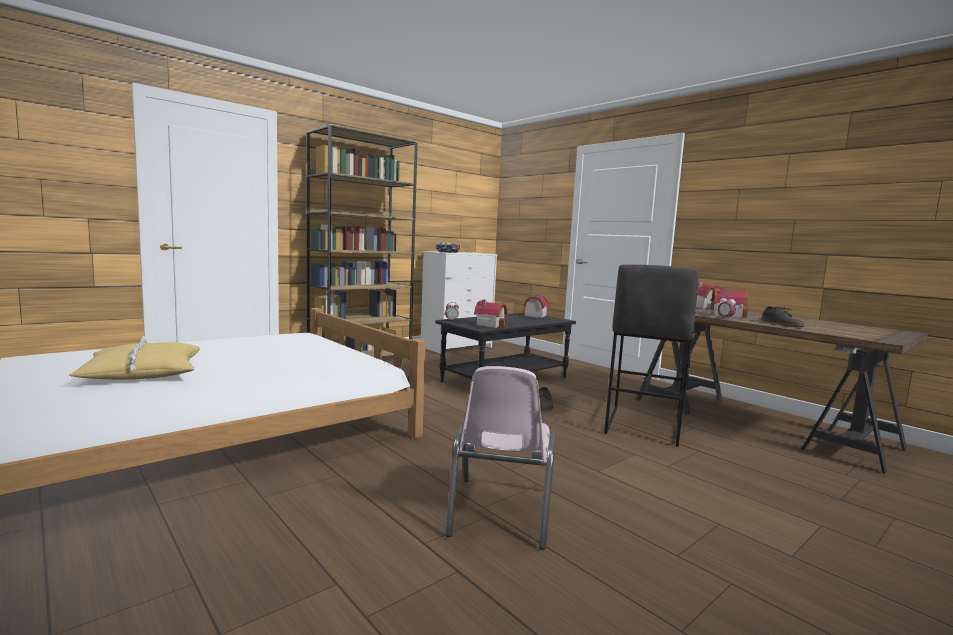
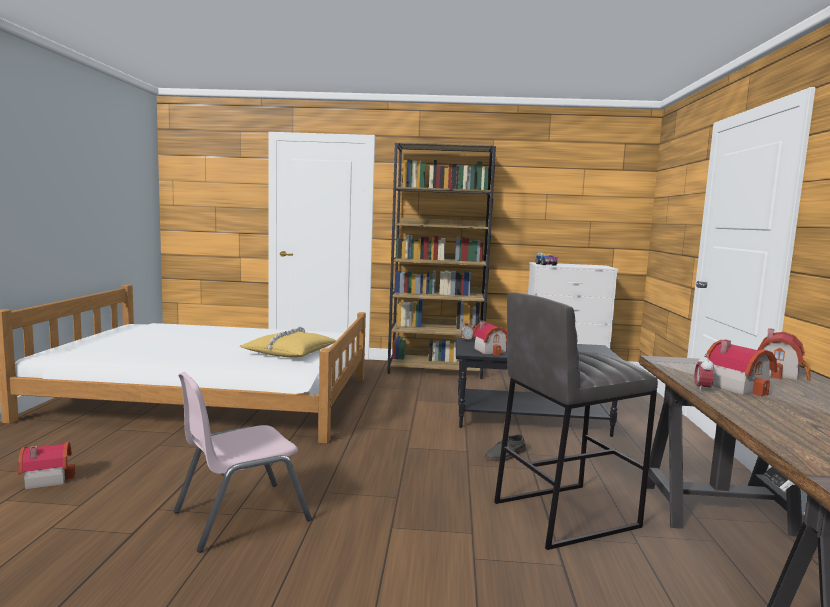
camera: 45 degrees right, 0 degrees up
(143, 373) = (169, 344): yellow pillow -> yellow pillow (289, 353)
(533, 315) = (591, 349): toy house -> toy house (46, 478)
(782, 324) = (774, 416): grey shoe -> none

